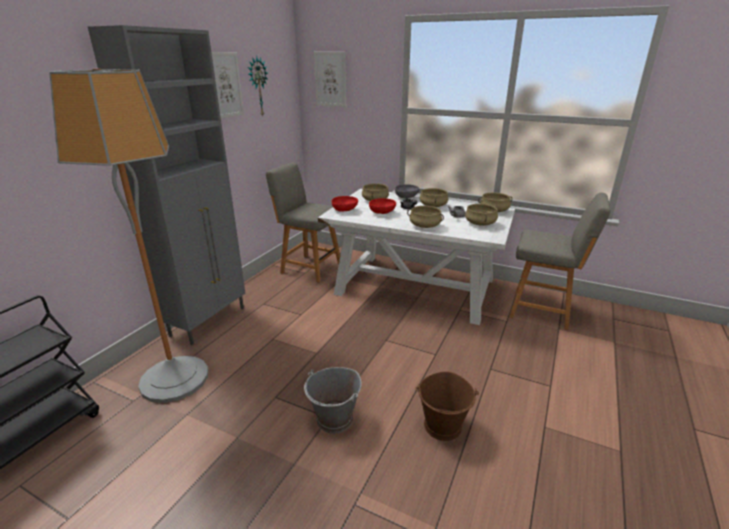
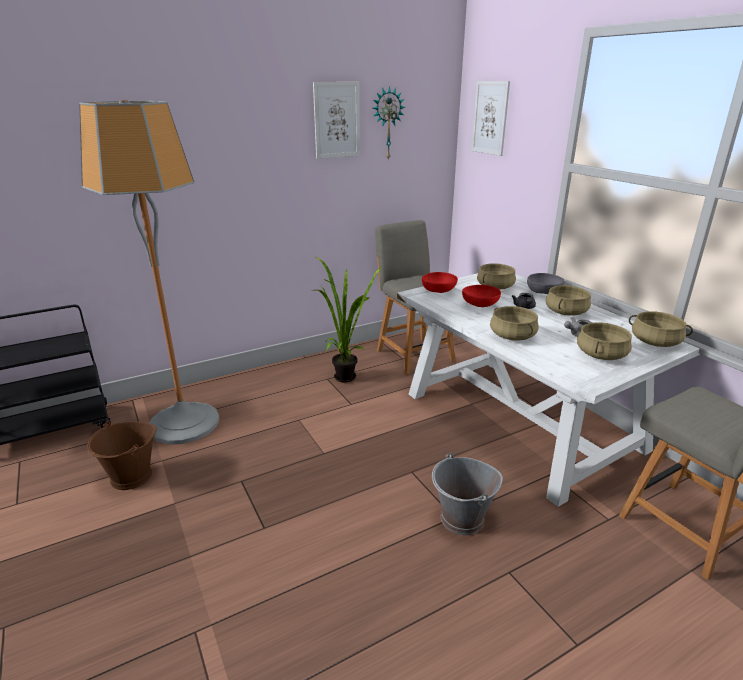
camera: 35 degrees right, 0 degrees up
(209, 321) = (263, 379): grey cabinet -> none
(273, 297) = (343, 375): none -> potted plant
(335, 419) = (267, 533): grey bucket -> grey bucket (462, 519)
(443, 426) = (368, 608): brown bucket -> brown bucket (131, 477)

